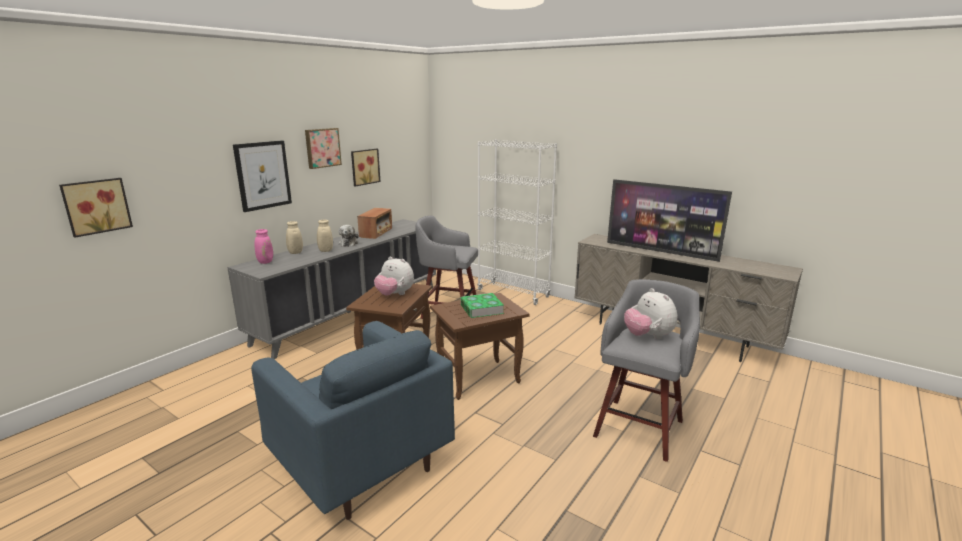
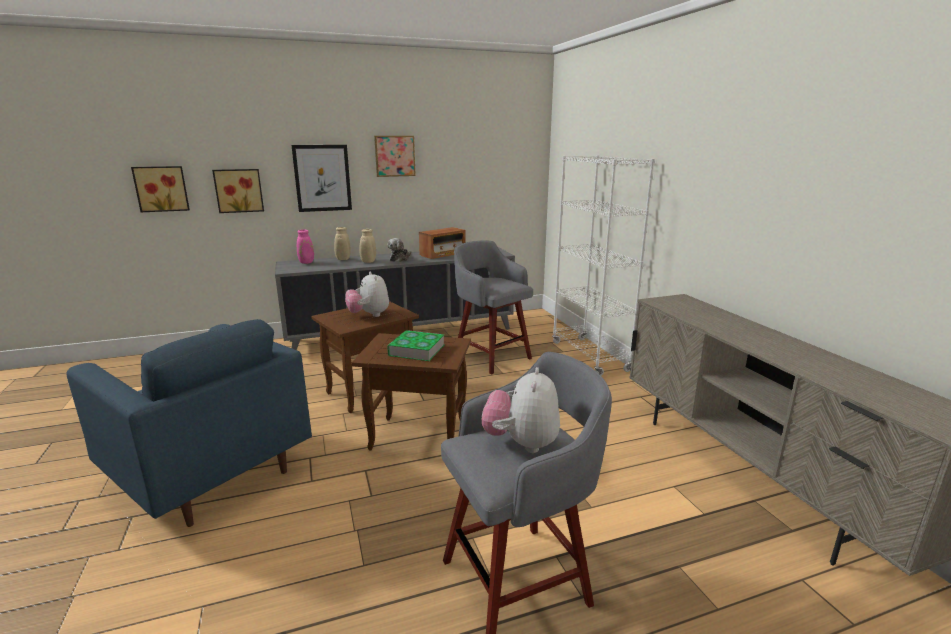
camera: 35 degrees right, 0 degrees up
(360, 464) = (209, 474): blue armchair -> blue armchair turned 45 degrees counterclockwise
(364, 167) = (448, 181): picture -> picture (239, 190)
(661, 251) = (744, 334): television -> none

